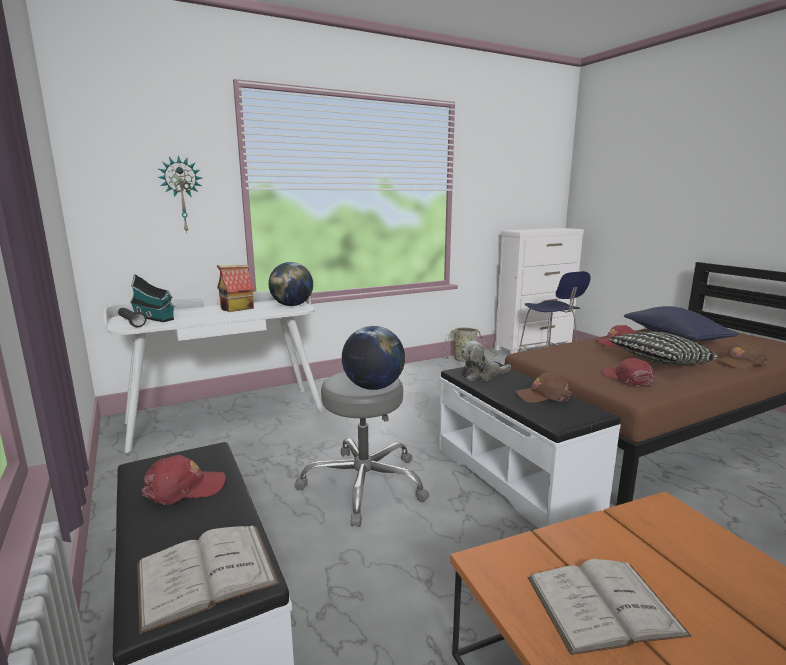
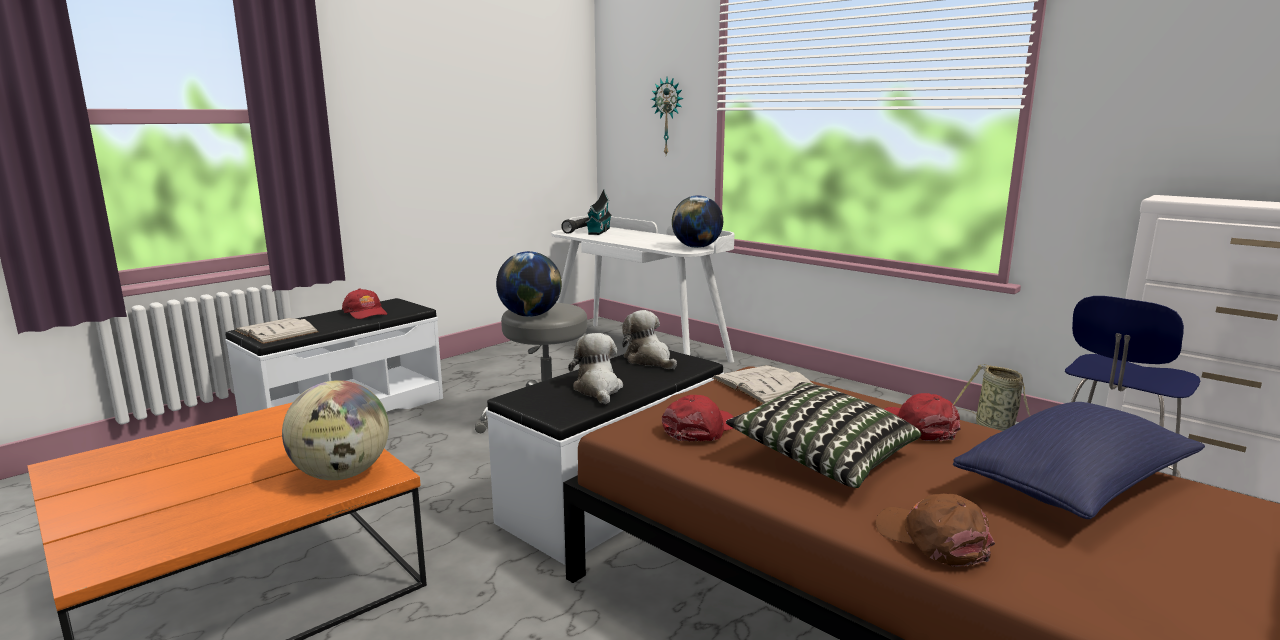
camera: 70 degrees right, 0 degrees up
(236, 308) = (660, 239): toy house -> none
(543, 396) = (598, 390): brown cap -> plush toy
(603, 605) = (248, 442): white book -> white book (765, 385)
(675, 530) = (342, 474): none -> globe

